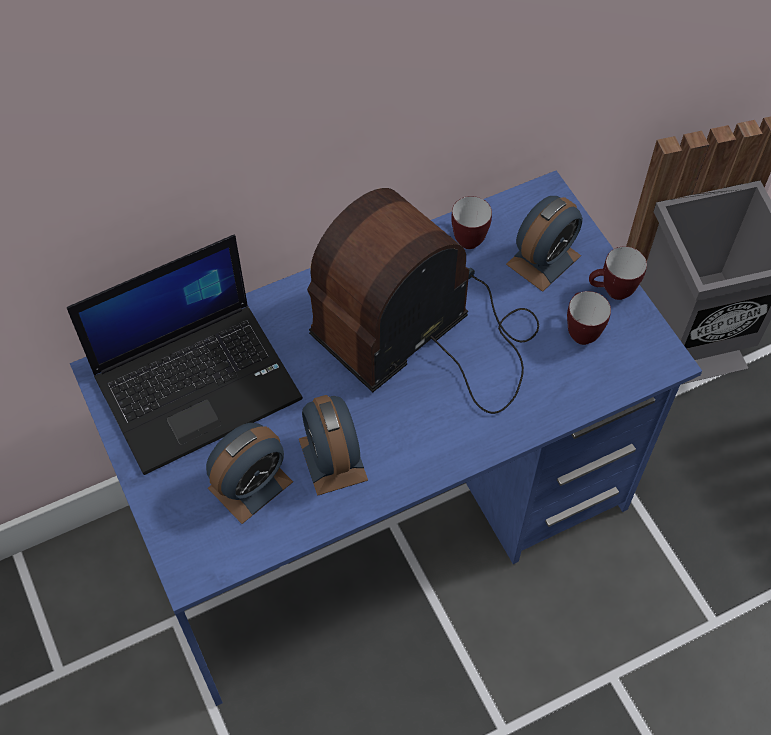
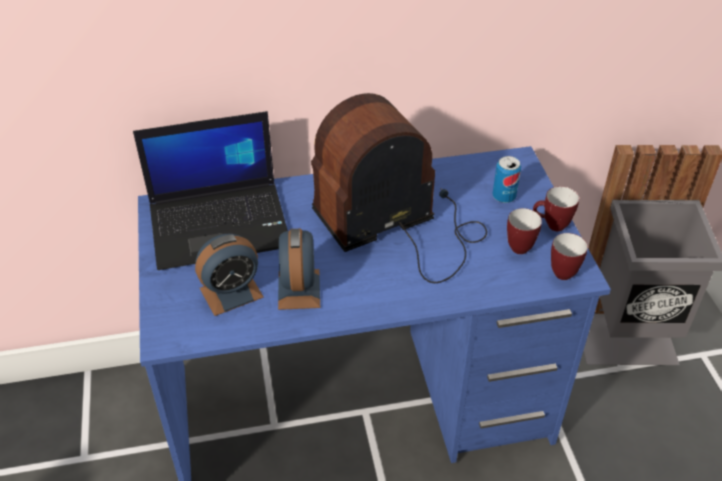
camera: 15 degrees right, 15 degrees down
(466, 237) = (449, 173): mug -> mug (561, 270)
(543, 260) = (504, 197): alarm clock -> can

